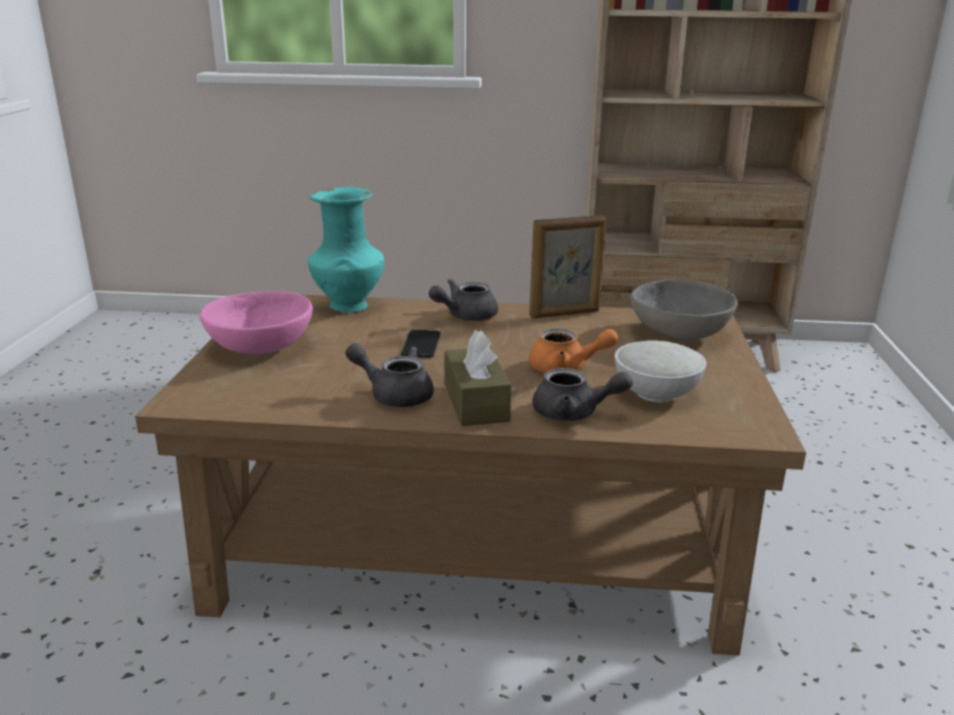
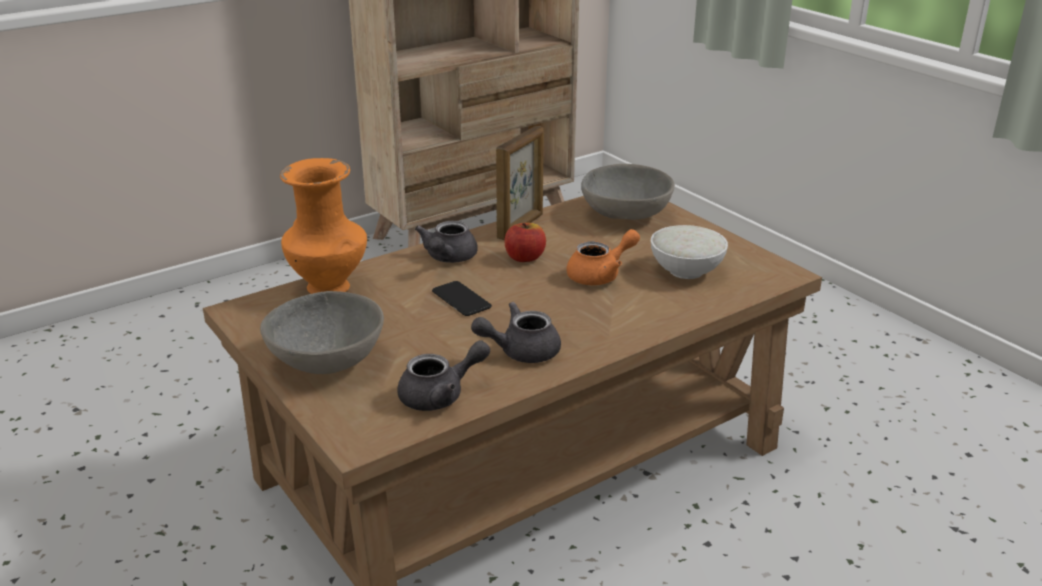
camera: 40 degrees left, 5 degrees up
(261, 346) = (325, 360): pink bowl -> grey bowl
(349, 307) = (330, 288): turquoise vase -> orange vase
(476, 402) = (589, 331): brown tissue box -> none
(526, 335) = (525, 257): none -> apple
(574, 413) = (663, 309): grey teapot -> grey teapot (441, 395)

